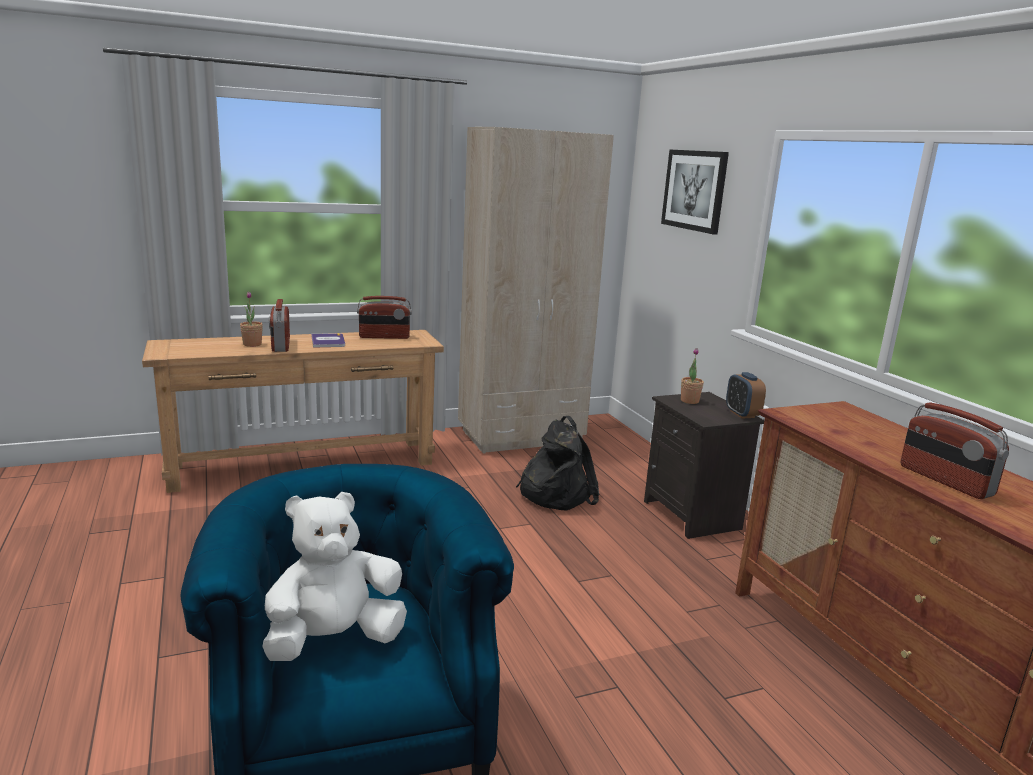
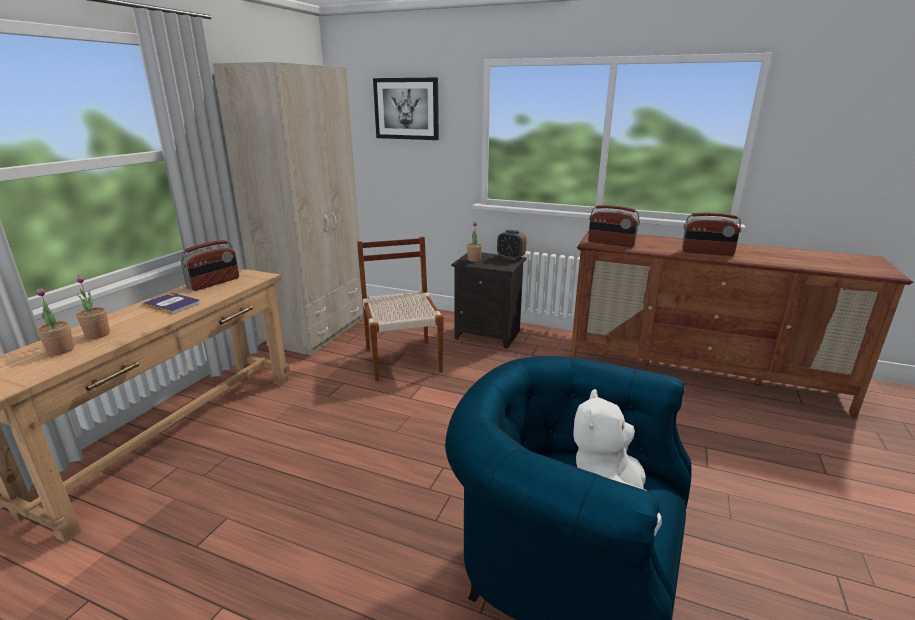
camera: 45 degrees left, 5 degrees up
(219, 346) = (61, 350): none -> potted plant
(280, 345) = (132, 324): radio -> radio (611, 243)
(555, 493) = (403, 359): black backpack -> chair

